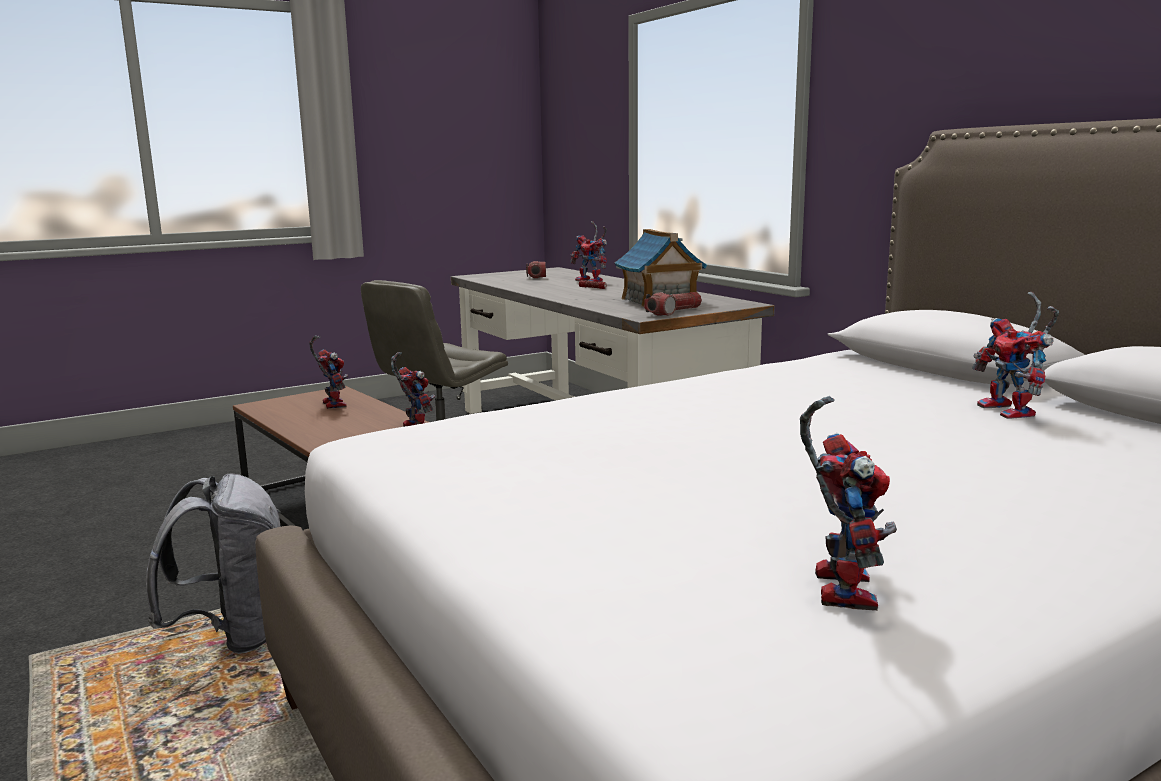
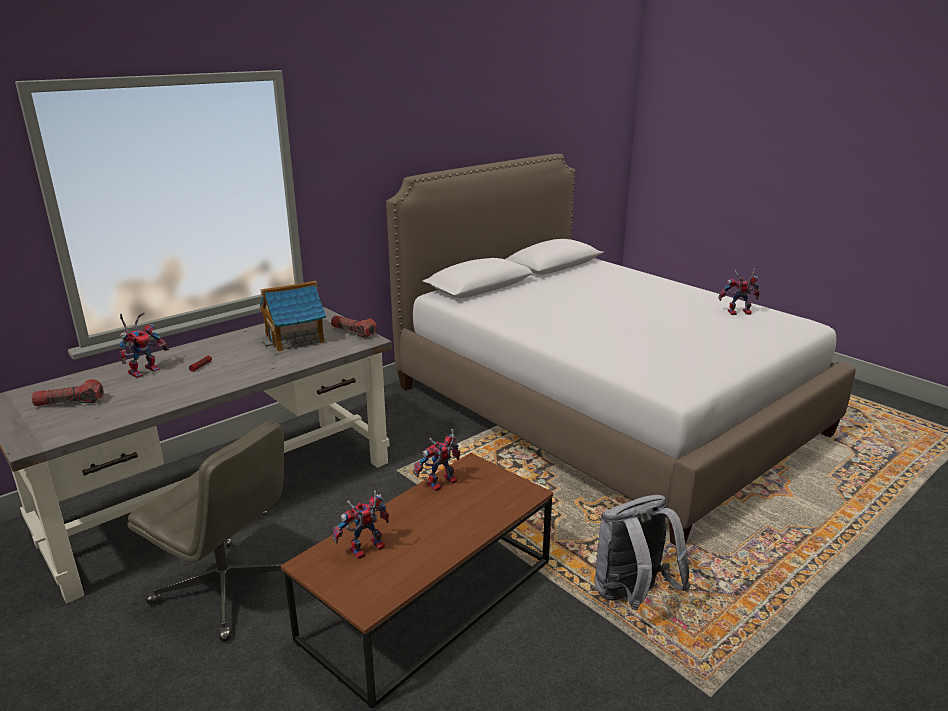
camera: 100 degrees left, 10 degrees up
(1013, 412) = (557, 284): toy robot -> none

